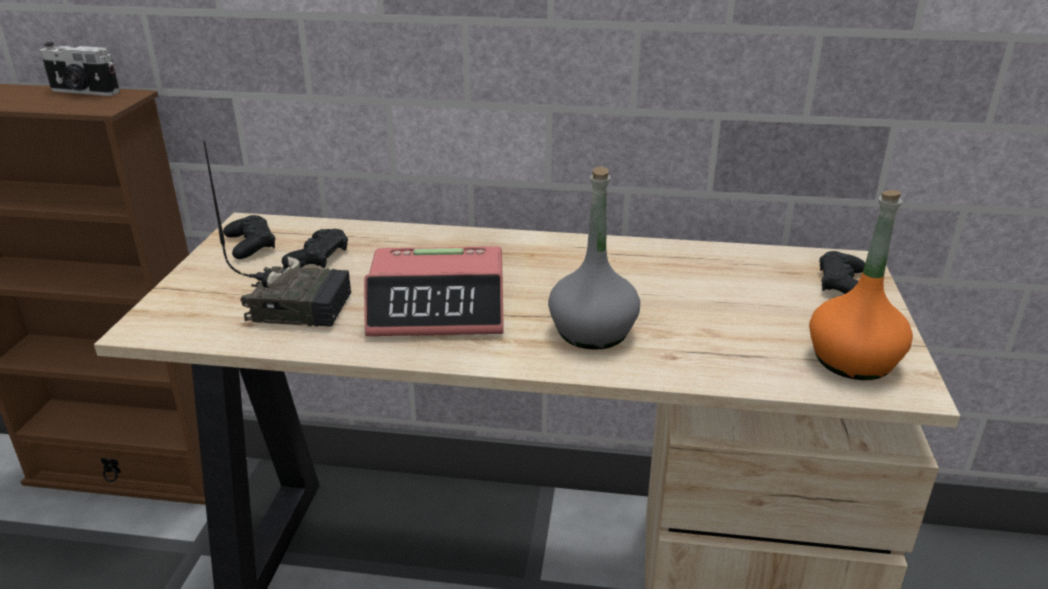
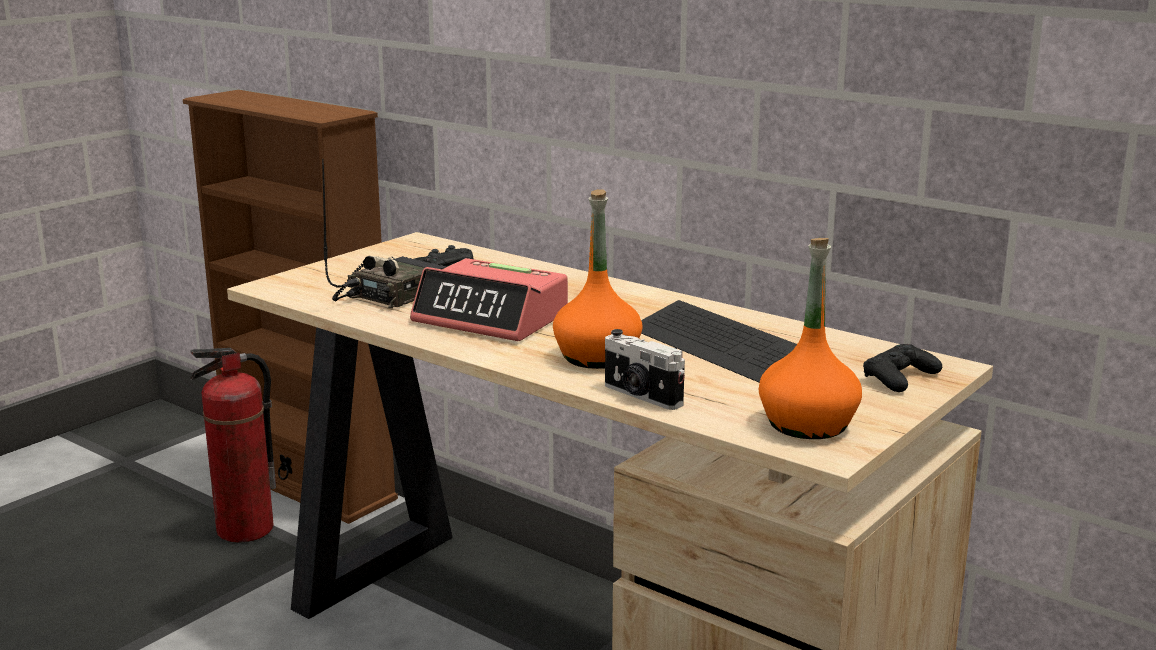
camera: 30 degrees right, 10 degrees down
(83, 92) = (323, 106): camera -> camera (641, 396)
(101, 551) = (245, 530): none -> fire extinguisher
(250, 244) = (402, 253): black game controller -> none
(298, 304) = (389, 294): radio -> radio turned 90 degrees counterclockwise
(593, 332) = (597, 357): grey bottle -> orange bottle
(675, 287) = (721, 346): none -> keyboard

